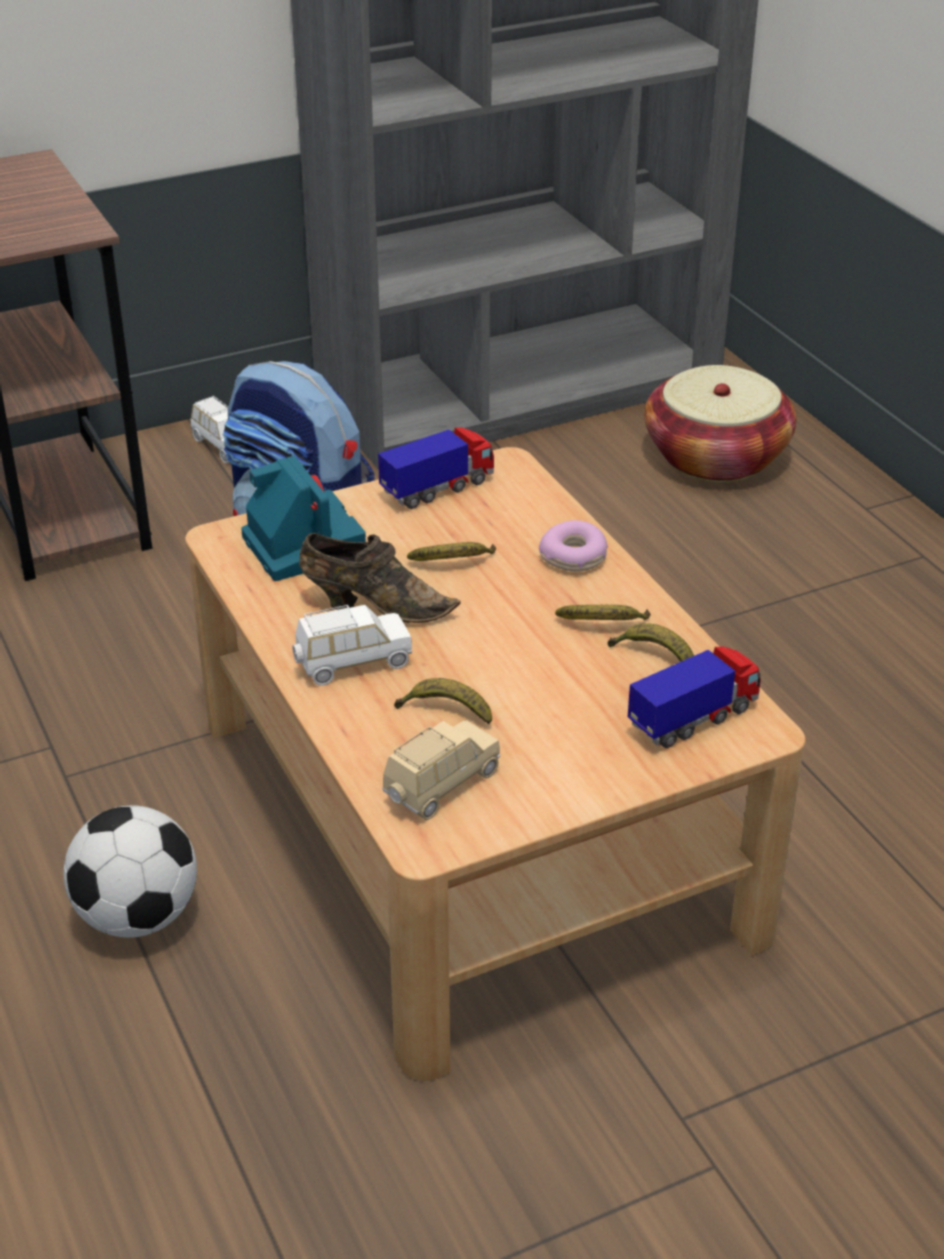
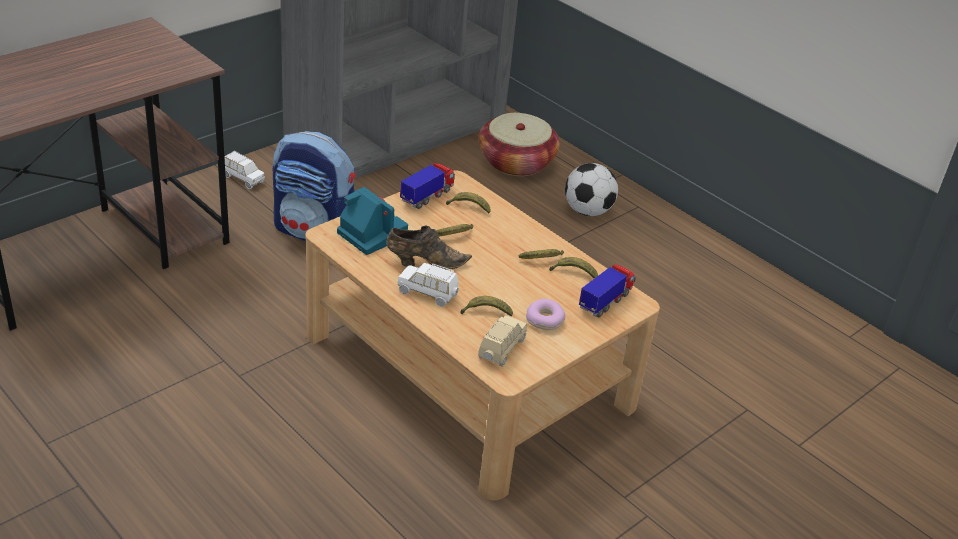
camera: 20 degrees left, 0 degrees up
(138, 917) = (315, 443): football -> football (587, 211)
(352, 663) = (428, 293): white toy car -> white toy car turned 120 degrees counterclockwise
(507, 514) = (469, 207): none -> banana
(574, 557) = (512, 226): donut -> donut (545, 320)

